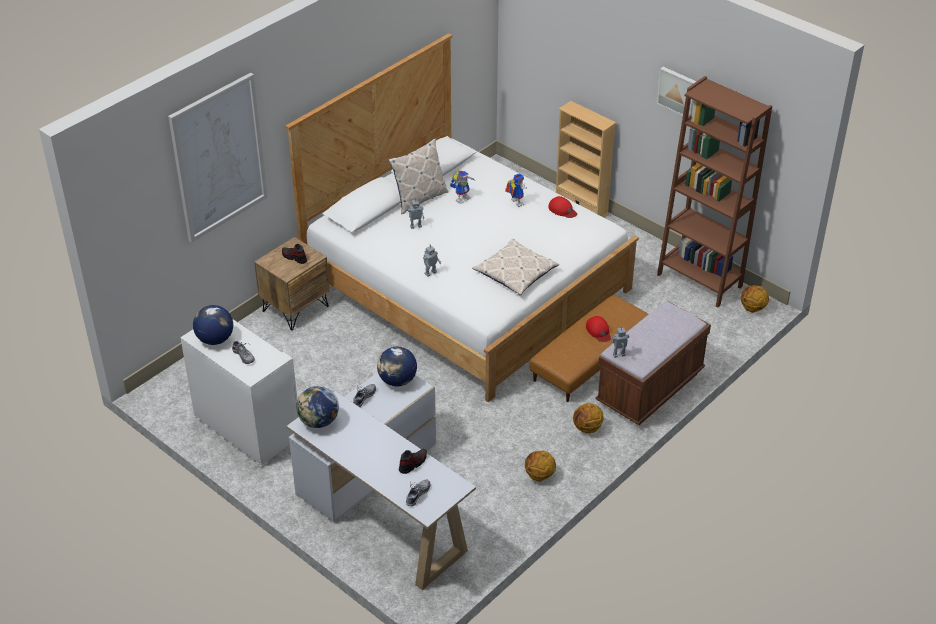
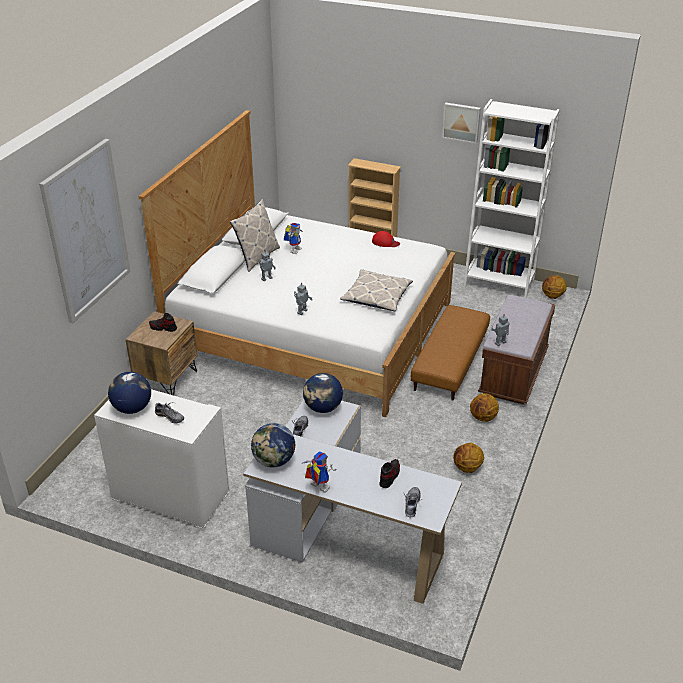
camera: 20 degrees left, 5 degrees down
(514, 202) = (341, 244): toy robot -> toy robot (317, 487)
(598, 331) = (456, 334): red cap -> none
(699, 280) = (498, 285): brown bookcase -> white bookcase

